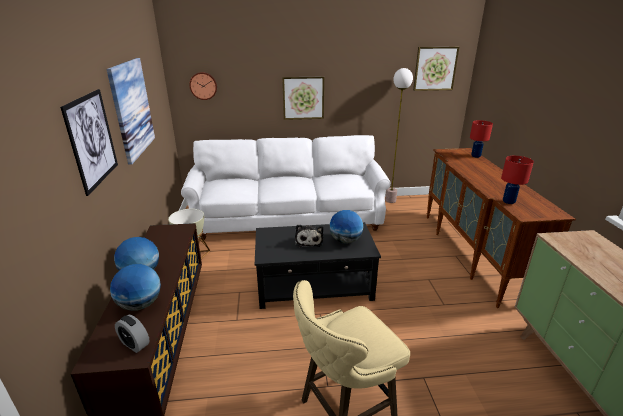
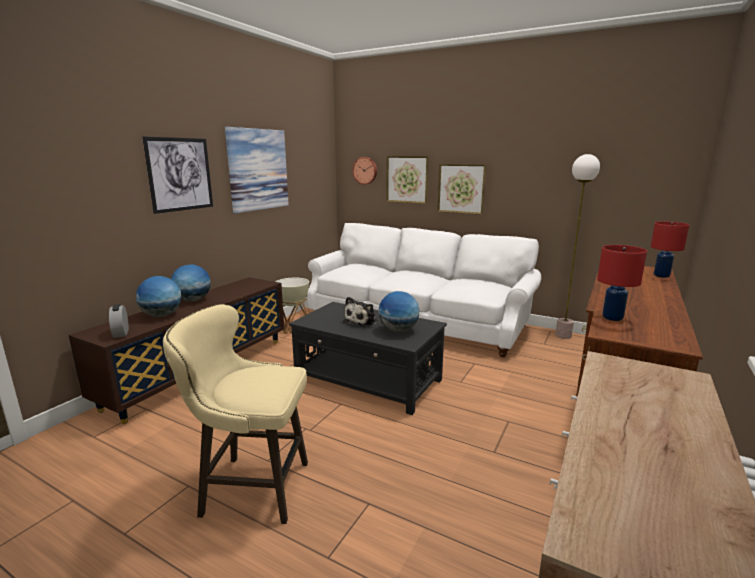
camera: 35 degrees right, 10 degrees down
(435, 68) = (644, 158): picture -> picture (407, 179)

